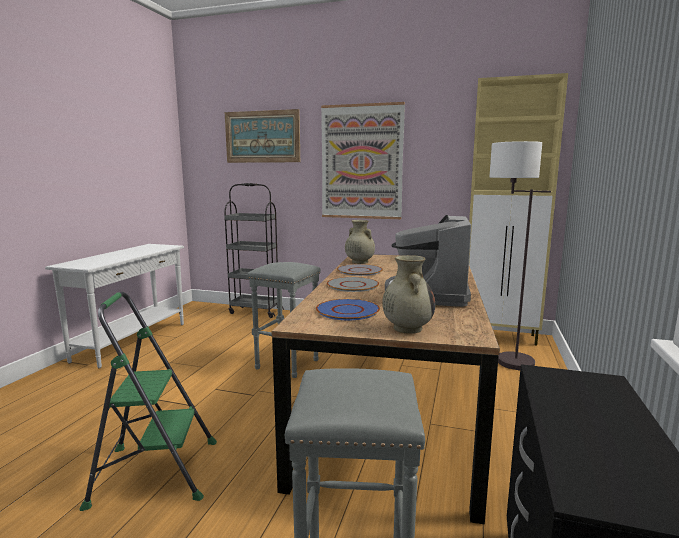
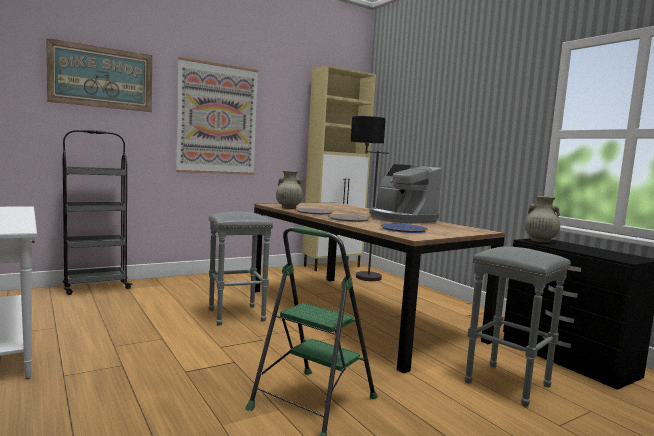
camera: 50 degrees left, 5 degrees down
(407, 328) = (455, 231): beige vase -> beige vase (539, 241)
(504, 360) = (361, 278): white floor lamp -> black floor lamp

